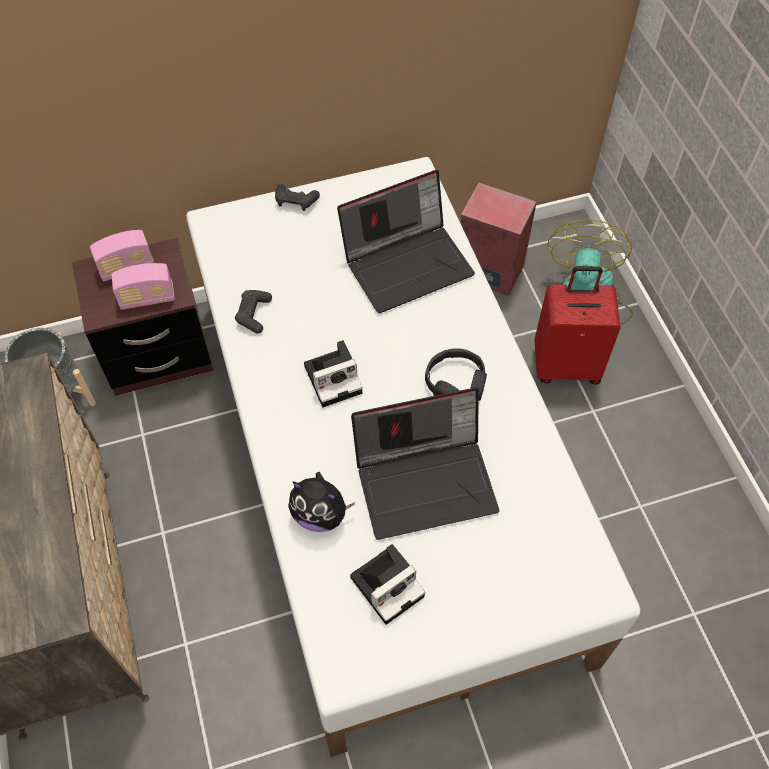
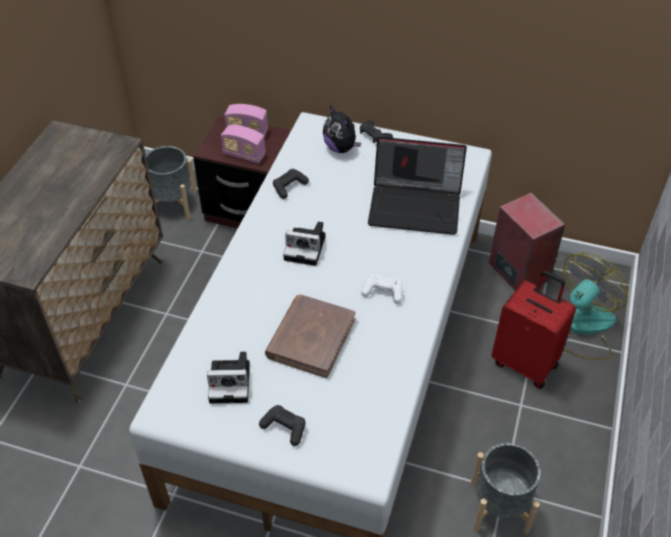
camera: 35 degrees right, 10 degrees down
(320, 514) = (227, 319): plush toy -> plush toy (341, 148)
(426, 480) = (310, 338): laptop -> brown book
(455, 383) = (383, 292): black headphones -> white game controller
(485, 599) = (284, 428): none -> black game controller
(649, 525) = (499, 506): none -> grey planter

